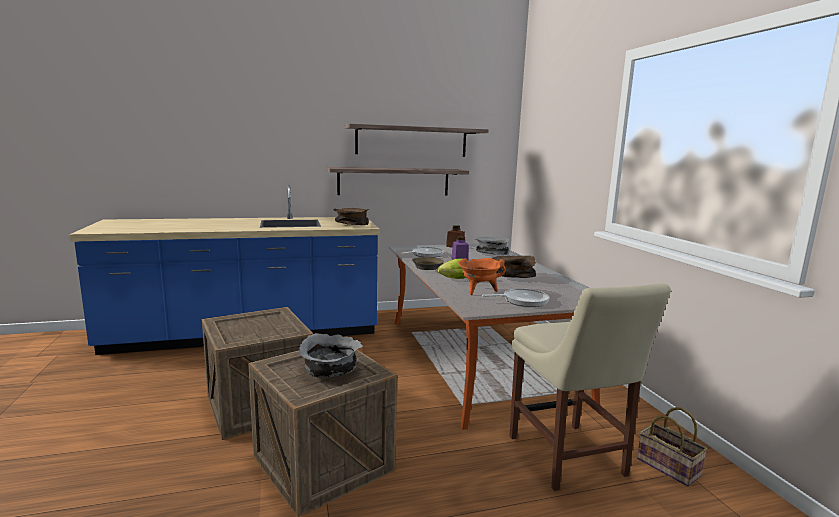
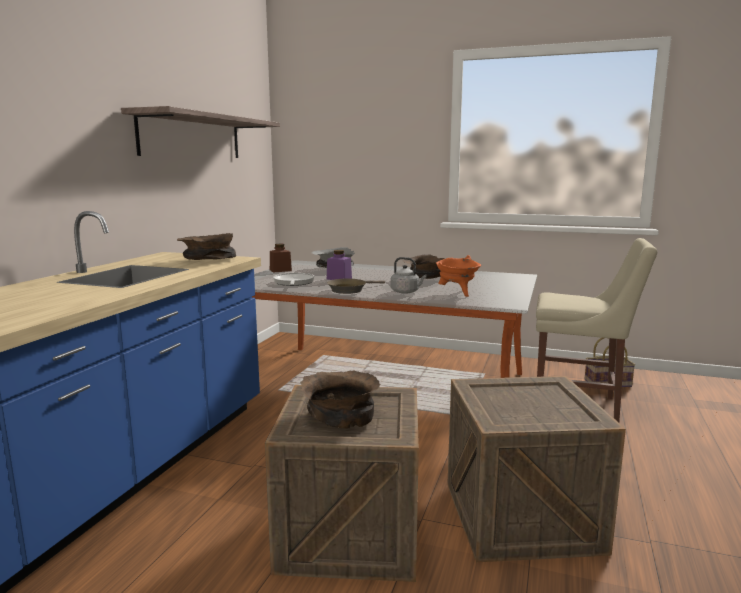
camera: 55 degrees left, 0 degrees up
(251, 325) = (341, 414): none -> brown bowl
(330, 370) = (535, 398): grey bowl -> none
(394, 181) = (180, 195): shelf -> none
(453, 279) = (406, 292): lettuce -> grey kettle
(522, 301) = (501, 289): frying pan -> none

